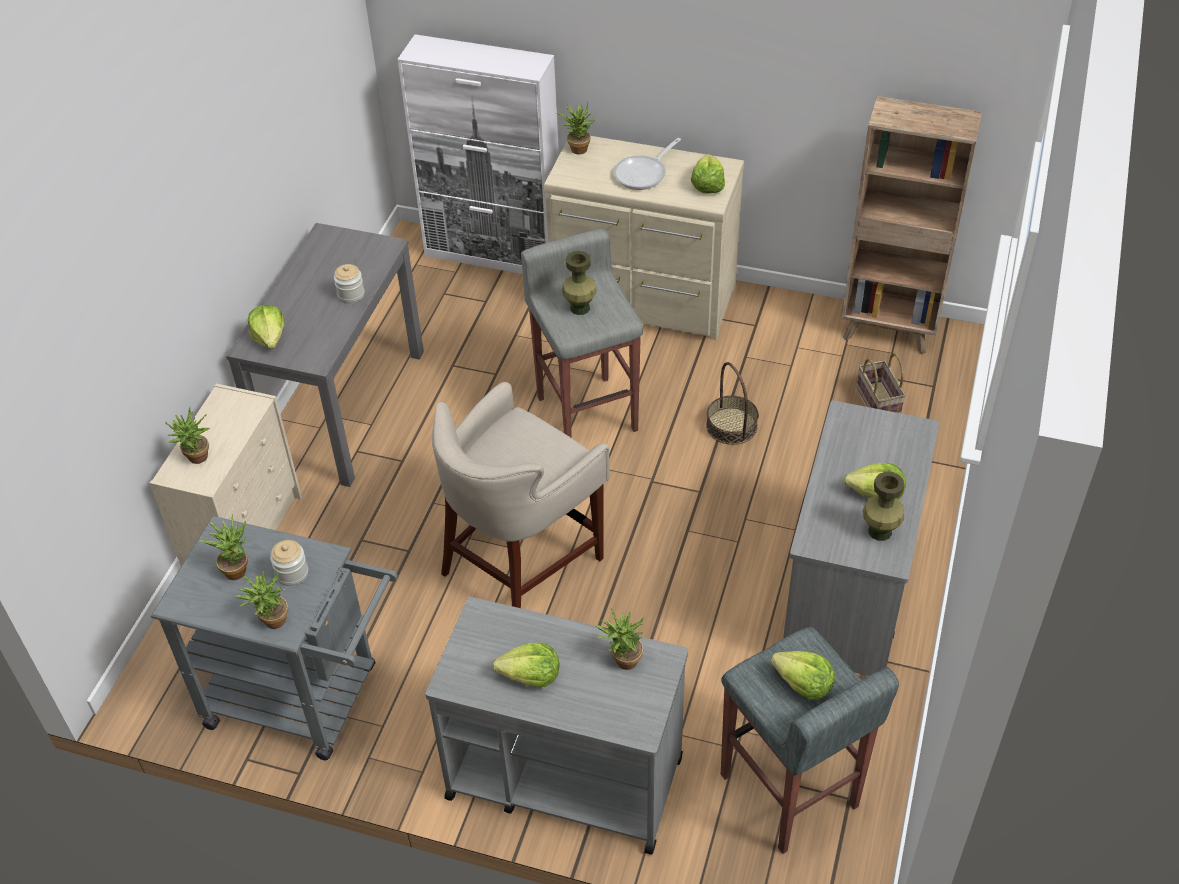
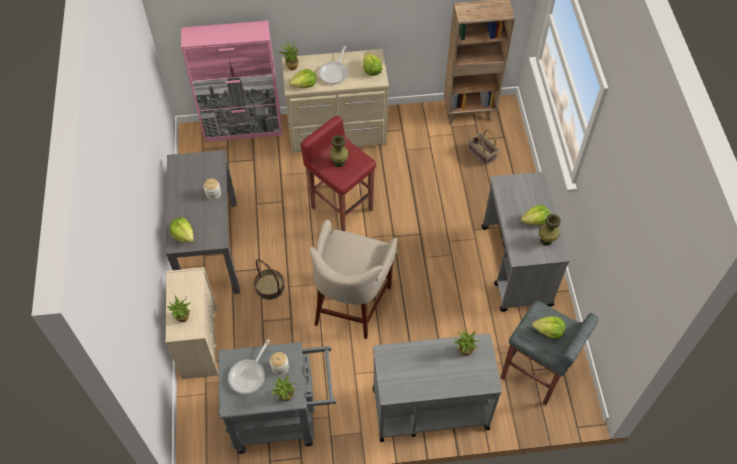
camera: 25 degrees left, 10 degrees up
(237, 568) = (249, 375): potted plant -> frying pan
(494, 254) = (243, 129): white cabinet -> pink cabinet
(531, 676) = (426, 376): lettuce -> lettuce (304, 85)
(587, 412) = (341, 208): grey stool -> red stool
(732, 426) = (418, 191): basket -> basket (269, 287)

